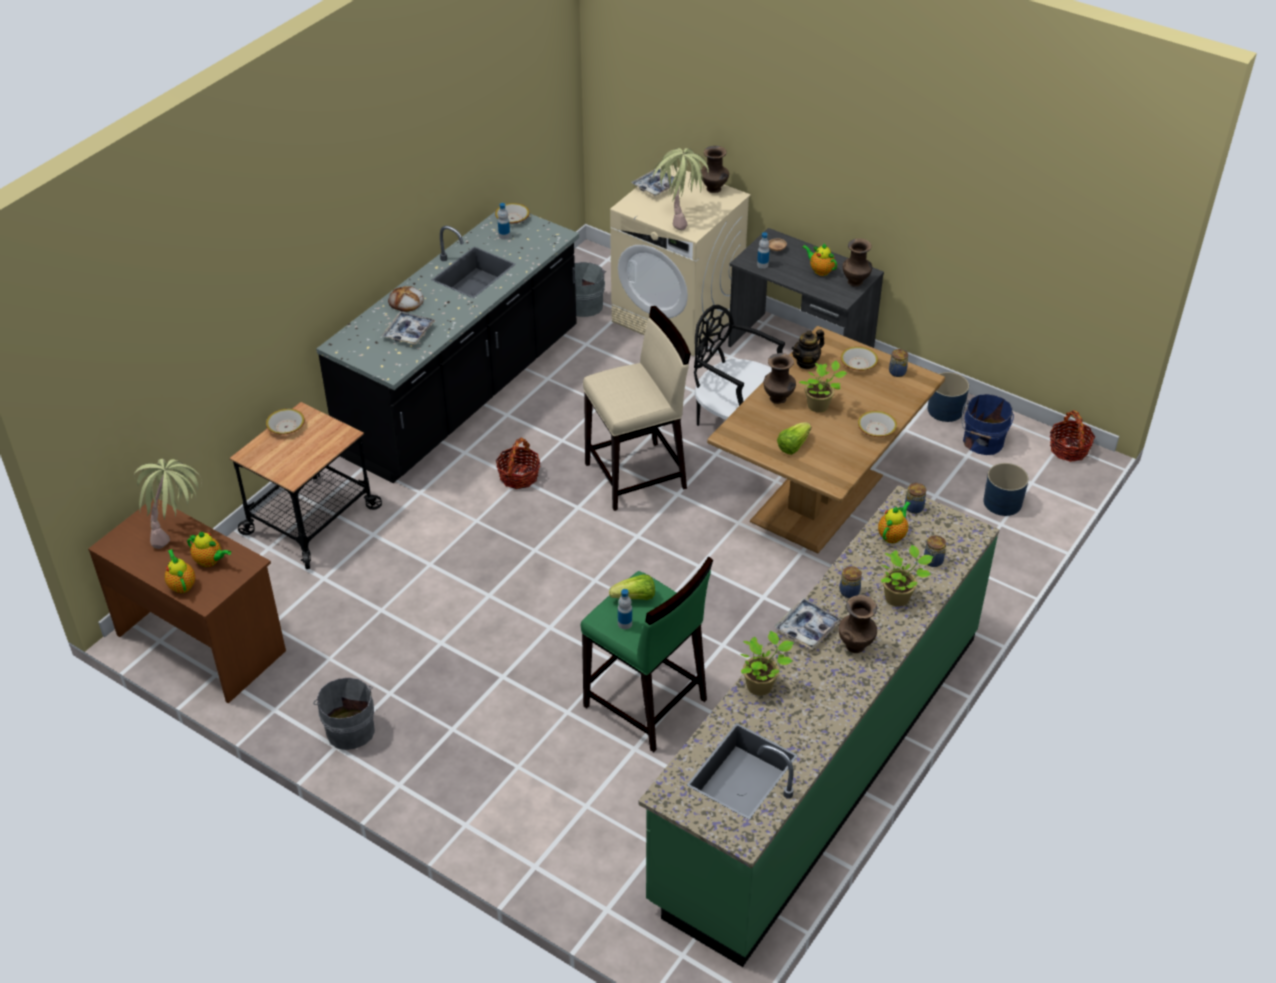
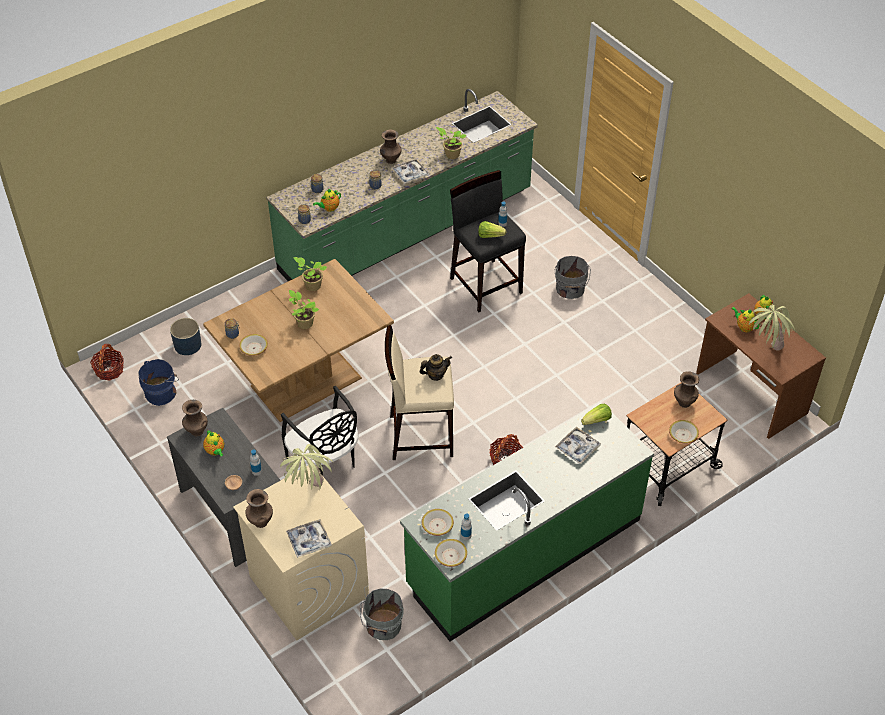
camera: 160 degrees left, 5 degrees up
(350, 728) = (662, 316): grey bucket -> grey bucket (570, 289)
(406, 302) = (572, 481): bread -> none
(463, 394) = (524, 552): black counter -> green counter
(645, 704) = (486, 285): green stool -> black stool
(778, 399) = (328, 336): brown vase -> brown vase (683, 402)
(793, 445) = (341, 299): lettuce -> lettuce (597, 421)
(806, 362) = (289, 359): teapot -> teapot (435, 375)
(876, 429) = (279, 296): bowl -> bowl (437, 525)
(899, 597) = (351, 176): potted plant -> potted plant (312, 285)
(945, 410) = (165, 426): blue planter -> none

